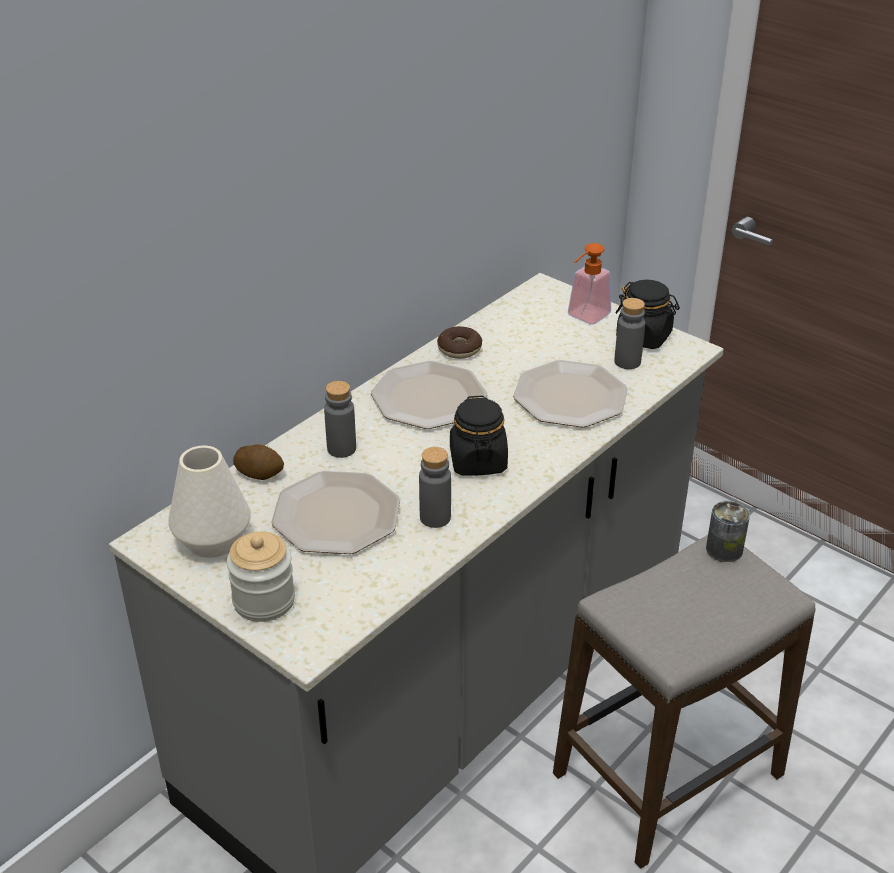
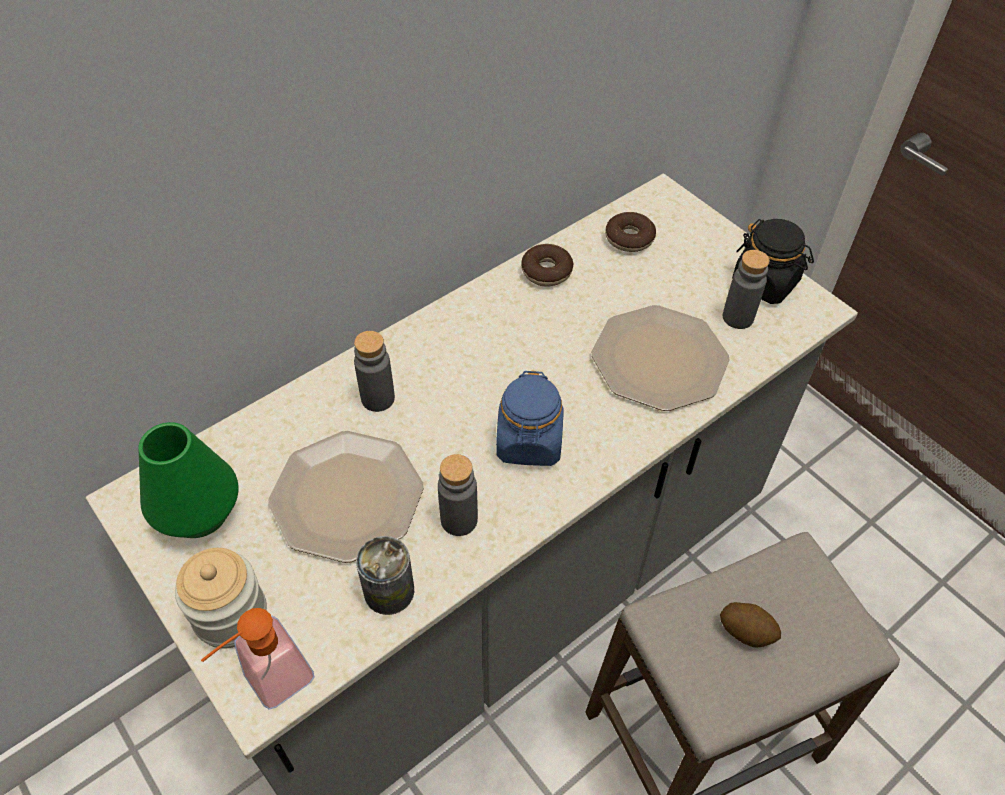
camera: 10 degrees right, 15 degrees up
(213, 540) = (199, 512): white vase -> green vase
(260, 473) = (277, 420): potato -> potato (746, 631)
(430, 397) = (496, 337): plate -> none
(478, 462) = (529, 442): black jar -> blue jar
(523, 319) = (629, 238): none -> donut
(584, 318) = (701, 245): soap dispenser -> soap dispenser (268, 683)
(724, 549) = (806, 564): can -> can (389, 591)

